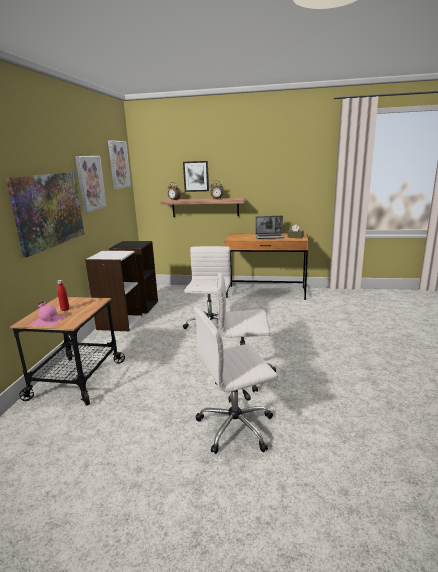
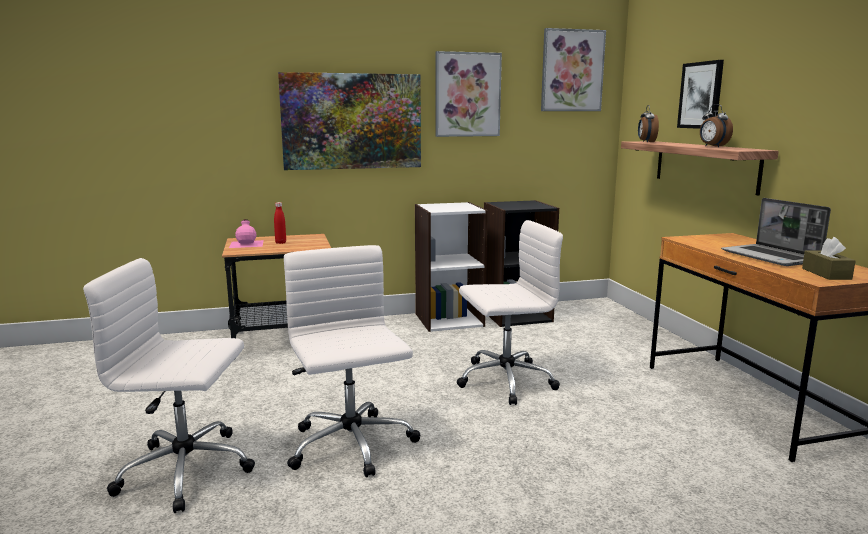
camera: 65 degrees right, 5 degrees down
(237, 426) = (188, 470): white office chair -> white office chair turned 45 degrees counterclockwise

